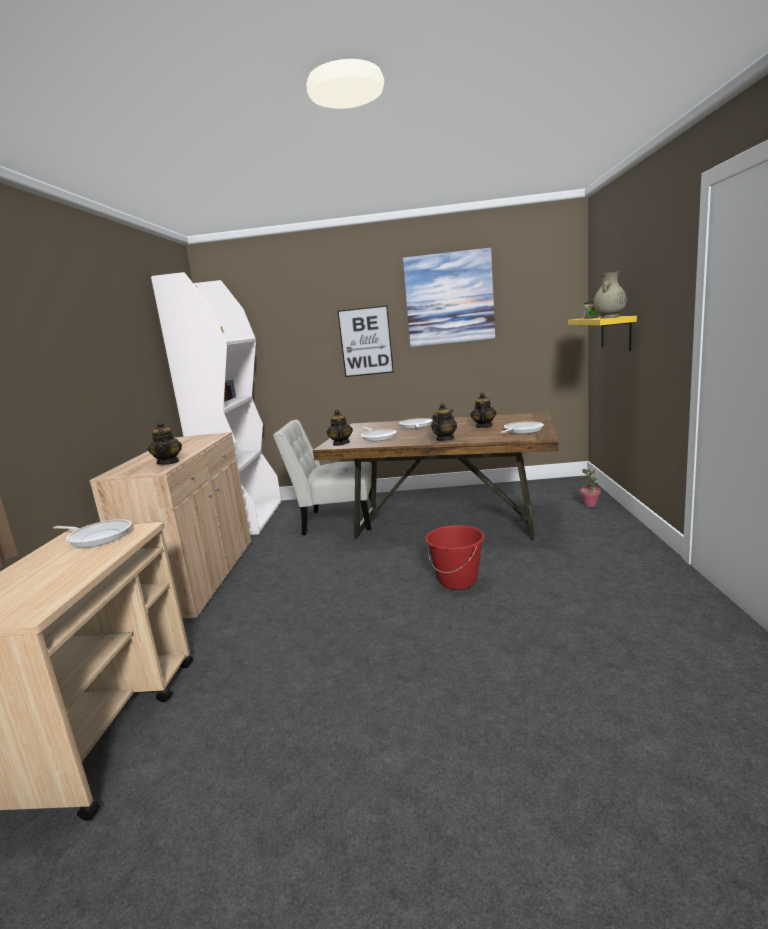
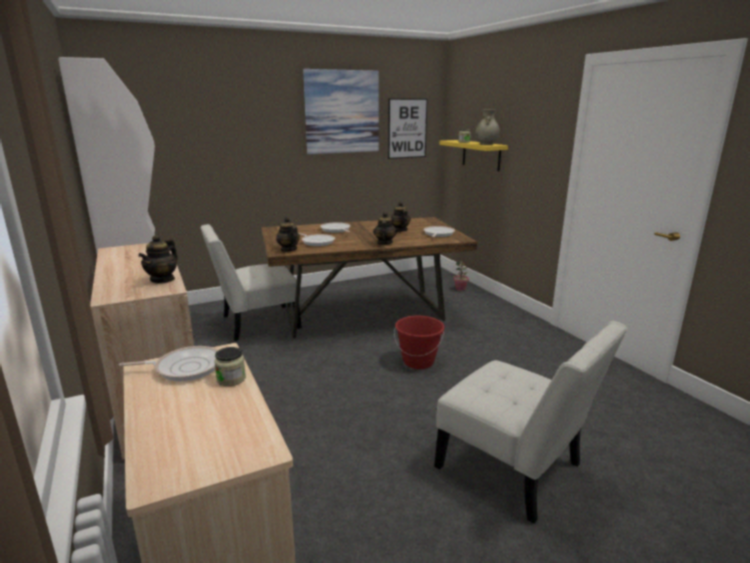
camera: 30 degrees left, 5 degrees up
(110, 551) = (231, 379): none -> jar
(168, 462) = (162, 279): teapot -> teapot turned 60 degrees clockwise
(366, 341) = (265, 146): picture -> picture (407, 128)
(451, 732) = (515, 470): none -> white chair

